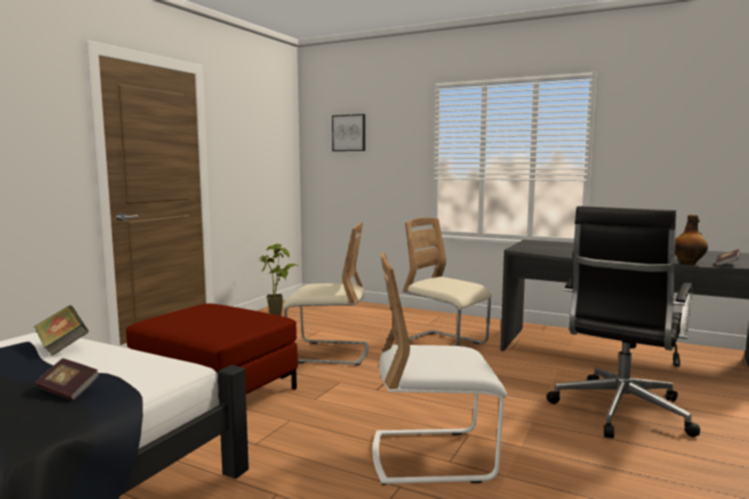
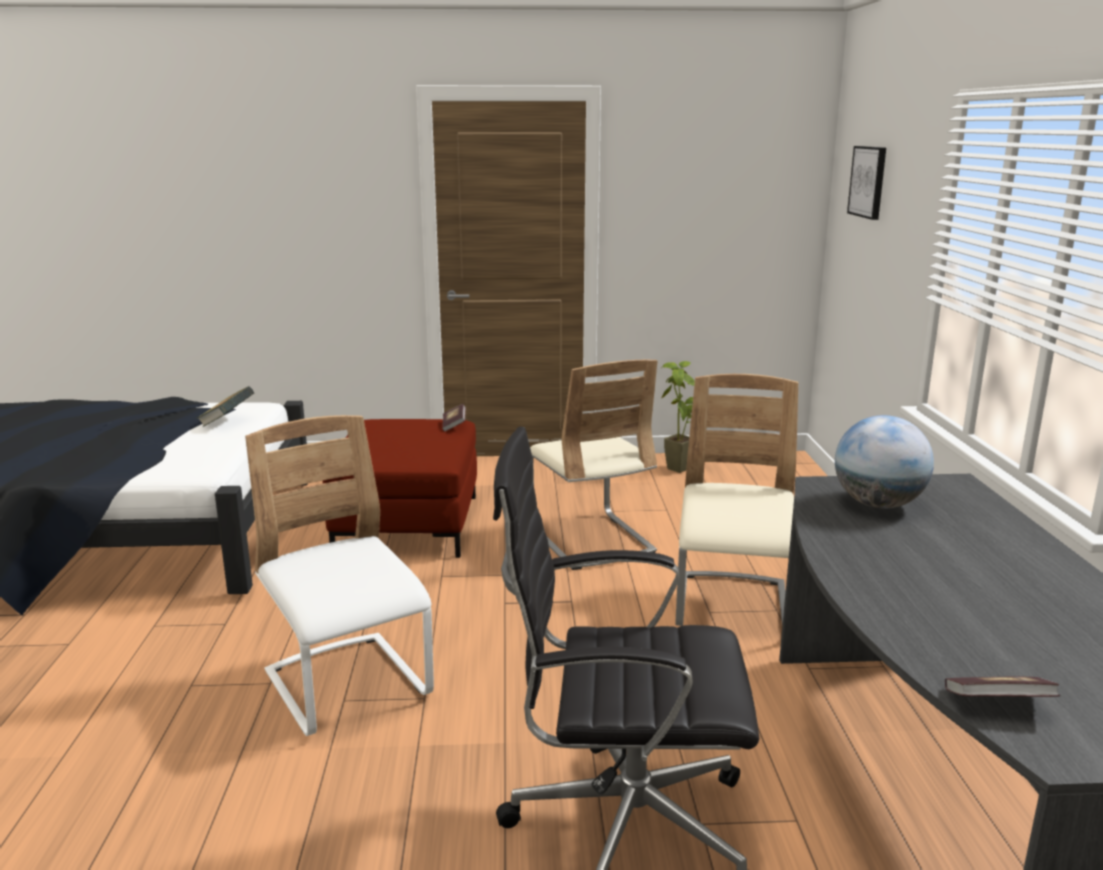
camera: 60 degrees right, 10 degrees up
(68, 390) = (122, 456): book -> book (454, 425)
(547, 248) = (878, 504): none -> globe
(688, 263) = (926, 653): bottle -> none

